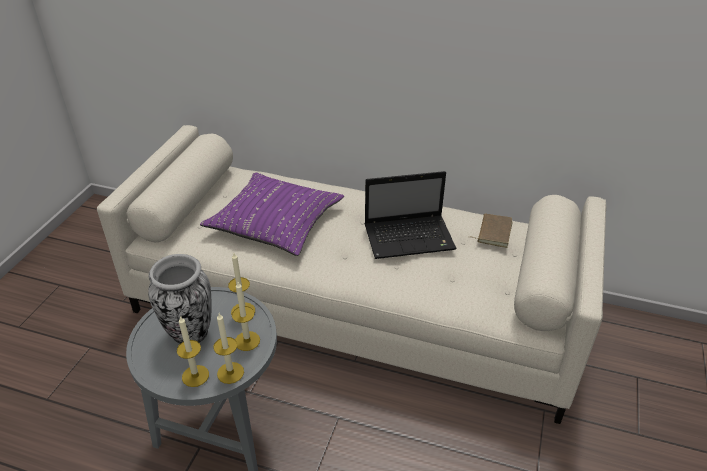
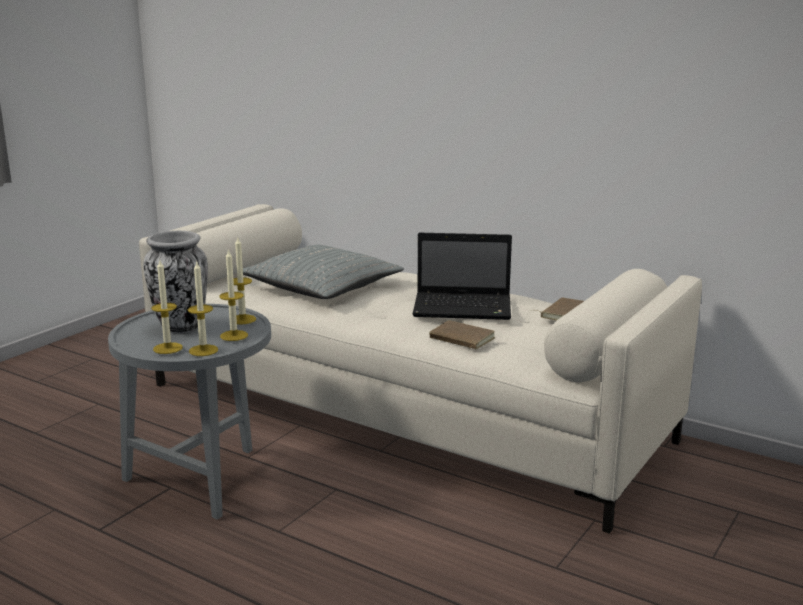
camera: 15 degrees right, 20 degrees down
(275, 222) = (321, 287): purple pillow -> grey pillow
(427, 286) = (460, 339): none -> brown book

